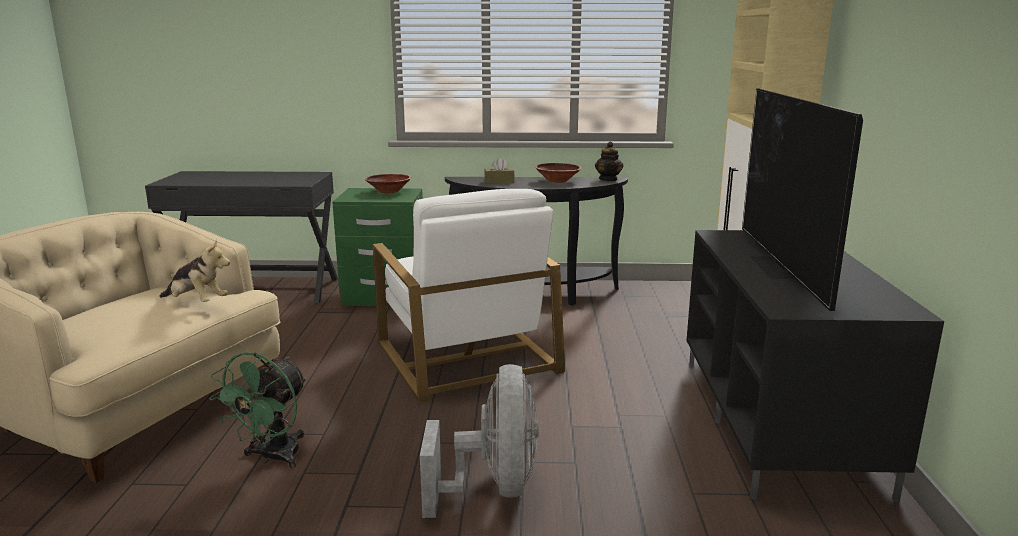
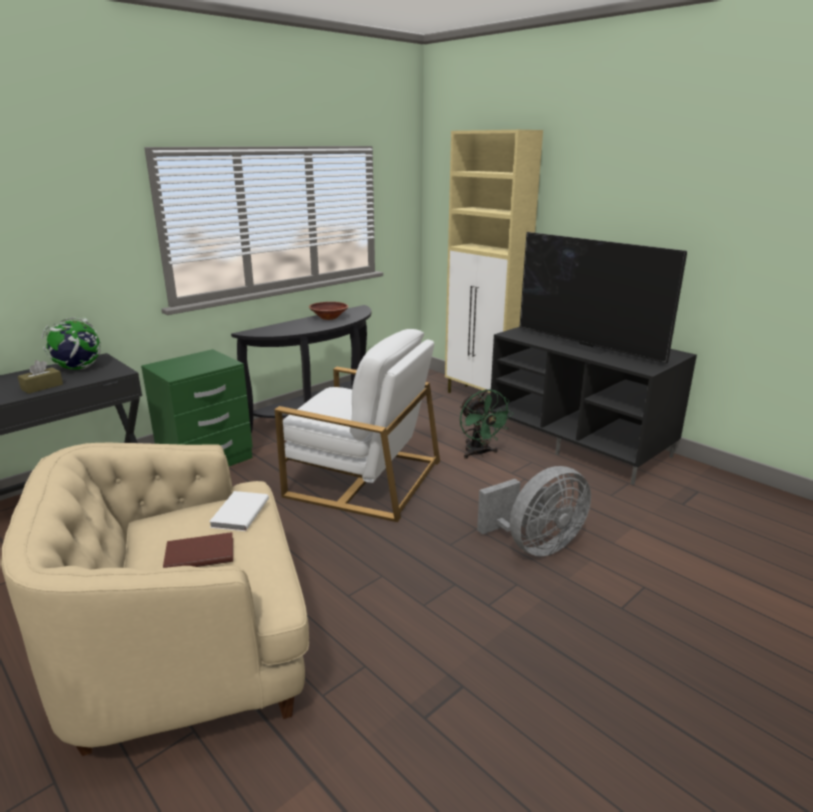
camera: 45 degrees left, 5 degrees up
(122, 314) = (199, 553): none -> brown book
(197, 302) = (238, 513): plush toy -> white book
(272, 458) = (383, 610): green fan -> green fan (479, 453)
(289, 176) = (78, 368): none -> globe
(388, 191) = (193, 359): brown bowl -> none
(493, 488) = (535, 545): grey fan -> grey fan turned 105 degrees clockwise
(499, 181) = (290, 328): brown tissue box -> brown tissue box (42, 387)
(608, 179) = (358, 309): teapot -> none

